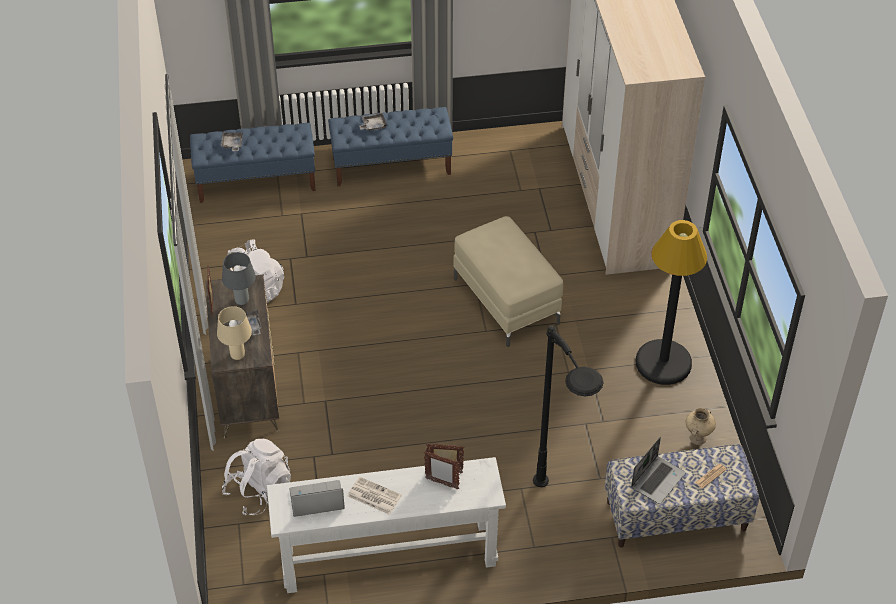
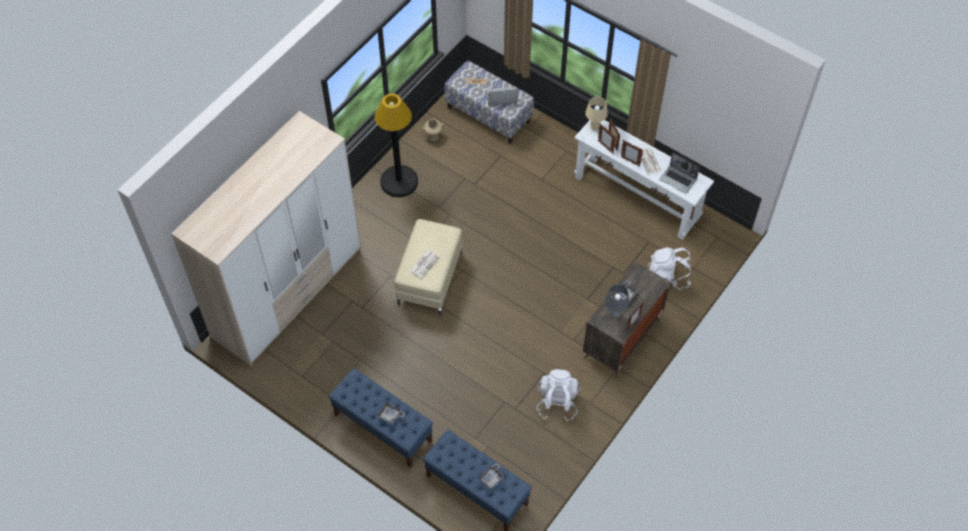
camera: 135 degrees left, 10 degrees up
(238, 355) = (647, 281): beige table lamp -> beige table lamp (594, 127)
(396, 477) = (630, 161): none -> picture frame
(498, 244) = (424, 263): none -> newspaper
(560, 520) = (541, 152): black floor lamp -> none

